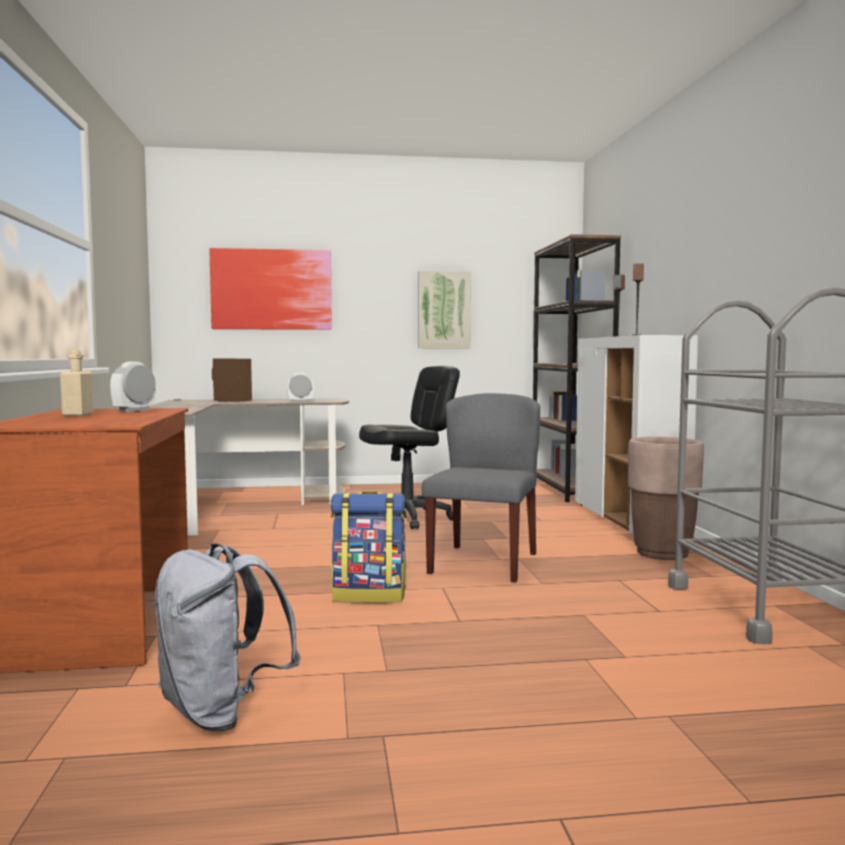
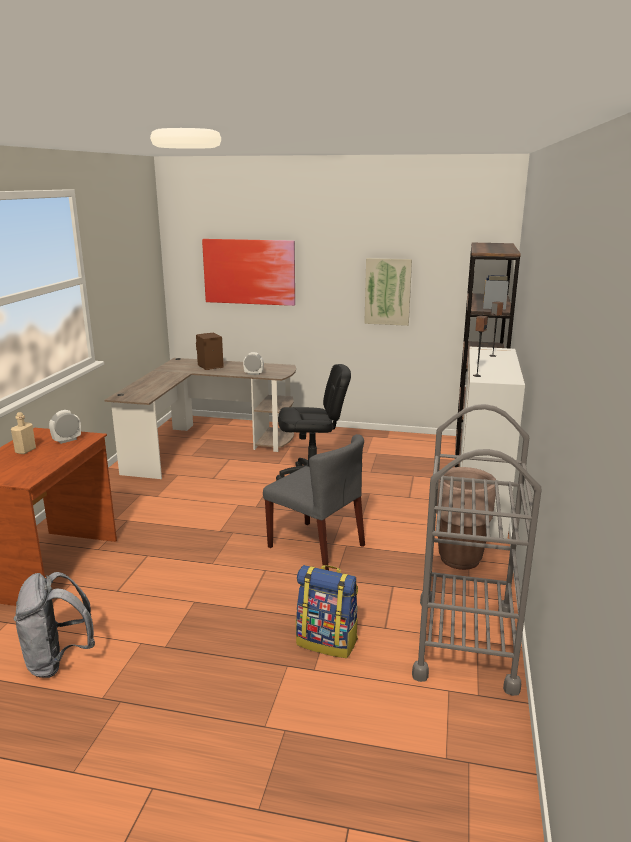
camera: 20 degrees right, 15 degrees up
(370, 595) = (213, 569): backpack -> backpack (327, 642)
(483, 563) = (317, 546): grey chair -> grey chair turned 90 degrees clockwise

